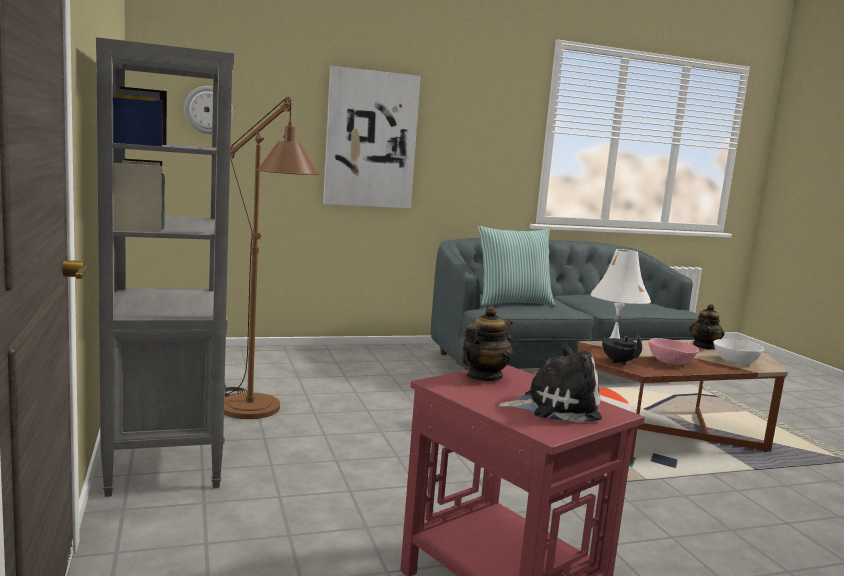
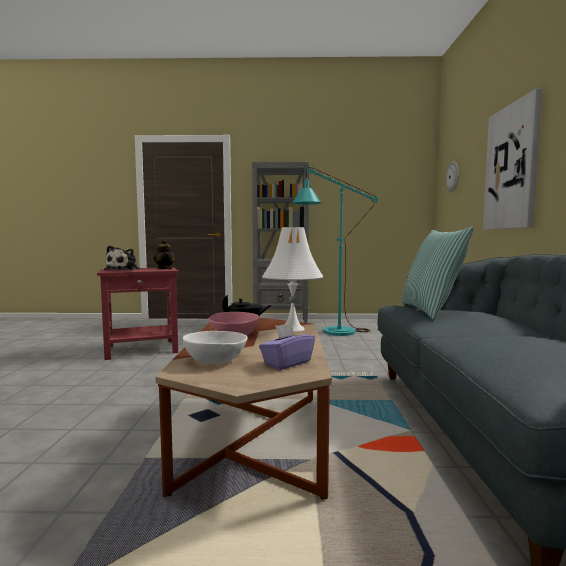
camera: 110 degrees right, 5 degrees down
(256, 414) = (330, 332): brown floor lamp -> turquoise floor lamp
(704, 346) = (287, 363): teapot -> purple tissue box

